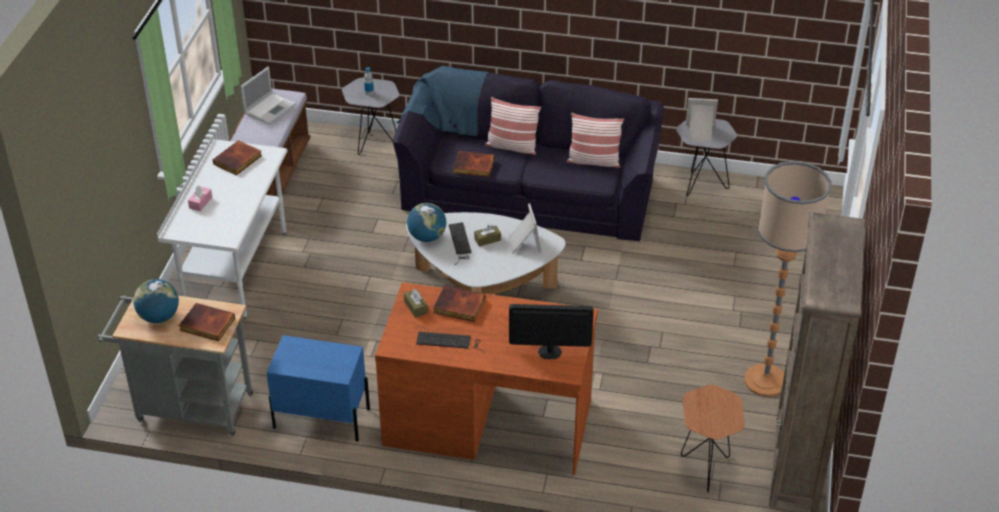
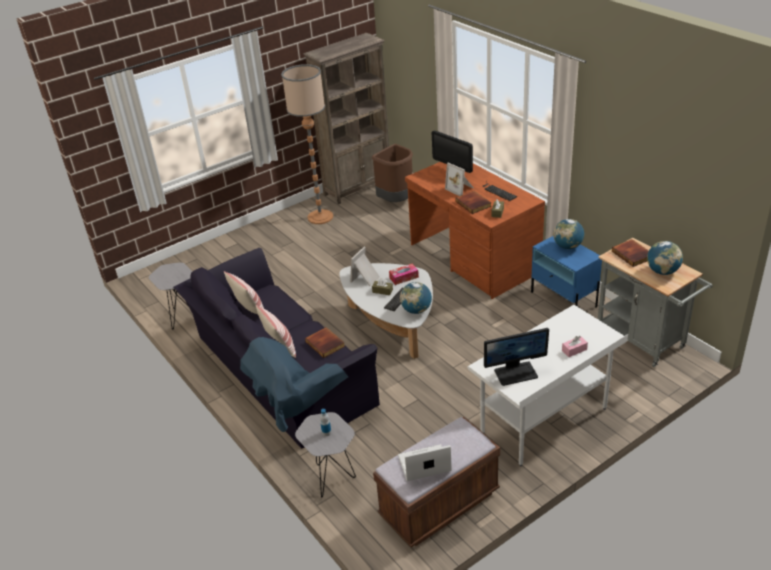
camera: 135 degrees left, 5 degrees down
(238, 160) = (515, 373): book -> monitor
(319, 366) = (567, 246): none -> globe
(484, 265) = (404, 277): none -> tissue box
(699, 133) = (176, 276): picture frame -> picture frame (460, 189)
(706, 466) = (396, 201): brown side table -> brown trash can

